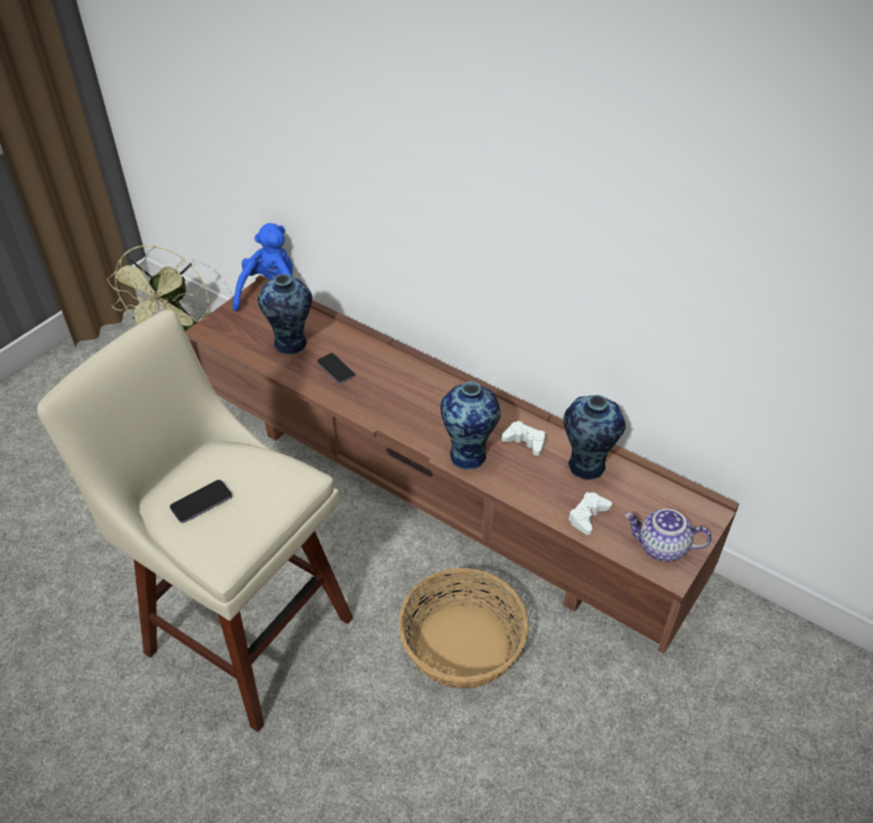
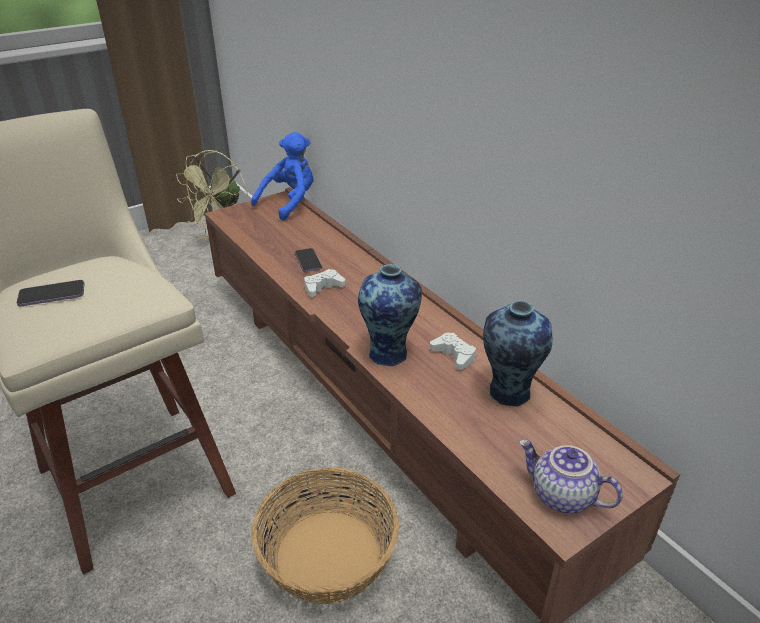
camera: 20 degrees right, 10 degrees down
(291, 345) = (283, 237): vase -> none
(588, 516) = (487, 440): white game controller -> white game controller (323, 287)

